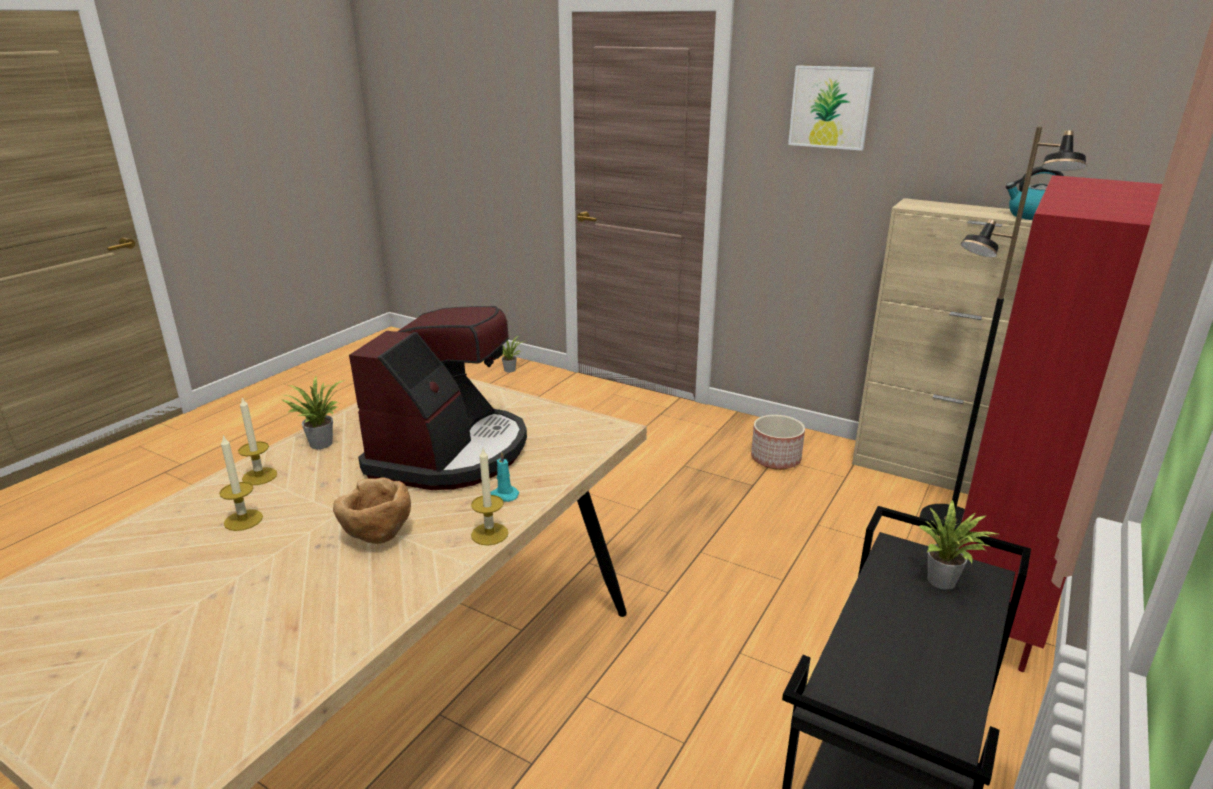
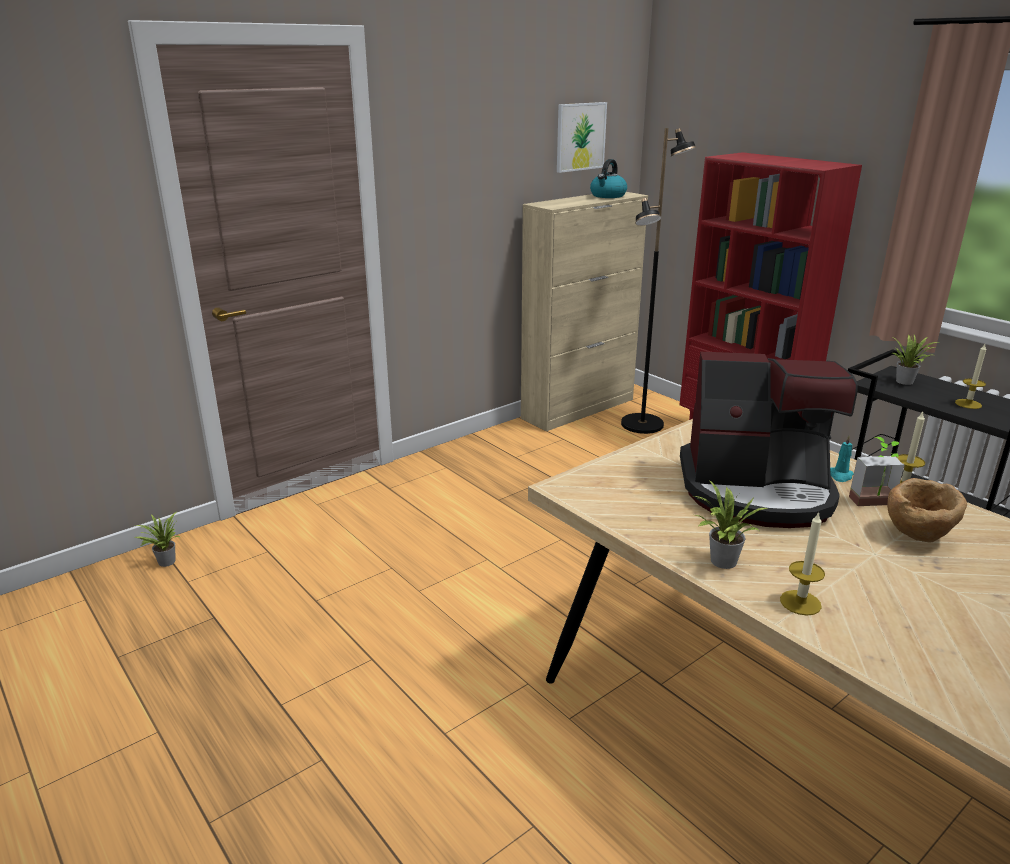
camera: 70 degrees left, 0 degrees up
(243, 520) = (898, 611): candle -> candle (968, 404)
(441, 515) = (875, 504): none -> potted plant
(450, 453) = (757, 491): coffee machine -> coffee machine turned 150 degrees clockwise
(776, 459) = (518, 457): planter -> none
(830, 107) = (461, 136): picture -> picture (580, 137)

